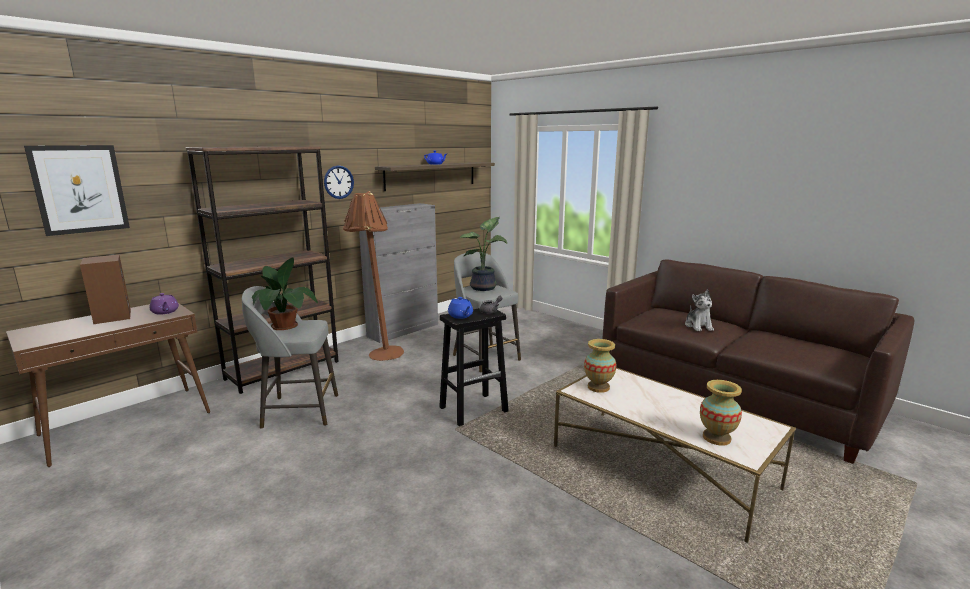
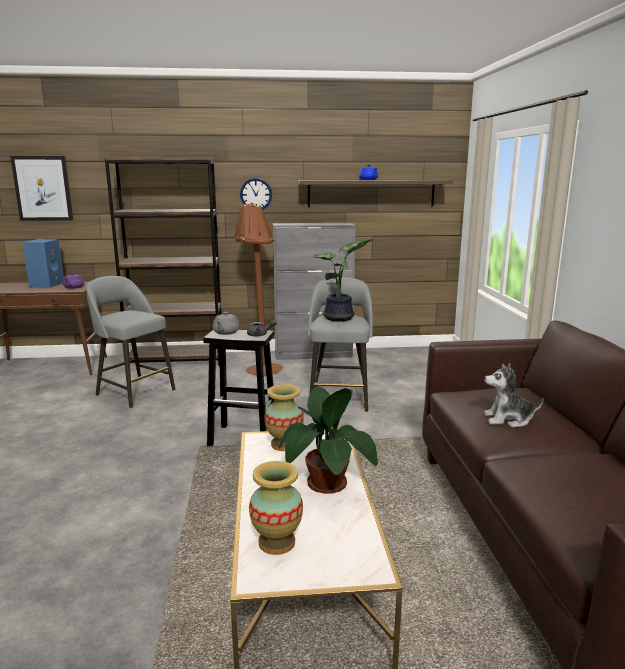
camera: 40 degrees right, 0 degrees up
(111, 316) = (47, 285): brown speaker -> blue speaker
(285, 326) = (125, 314): potted plant -> potted plant (327, 484)
(460, 316) = (226, 332): blue teapot -> grey teapot
(698, 326) = (508, 419): plush toy -> plush toy turned 60 degrees clockwise

